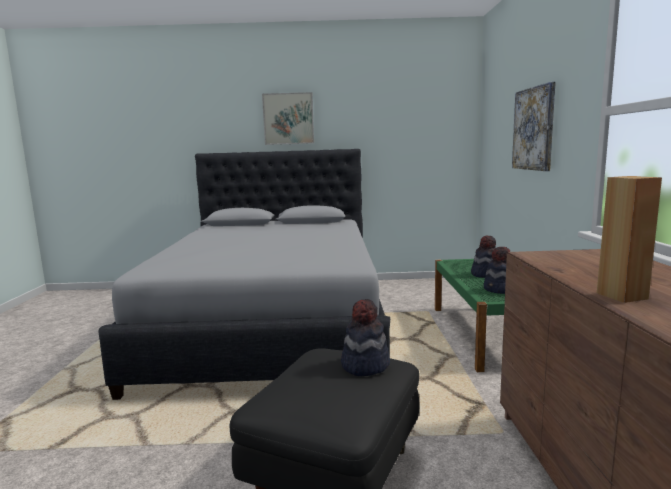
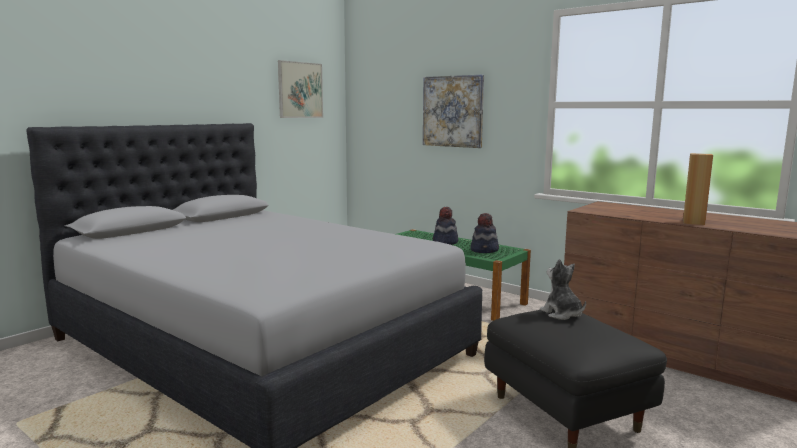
camera: 50 degrees left, 0 degrees up
(288, 118) = (160, 81): picture -> picture (300, 90)
(364, 365) = (562, 314): hat -> plush toy

